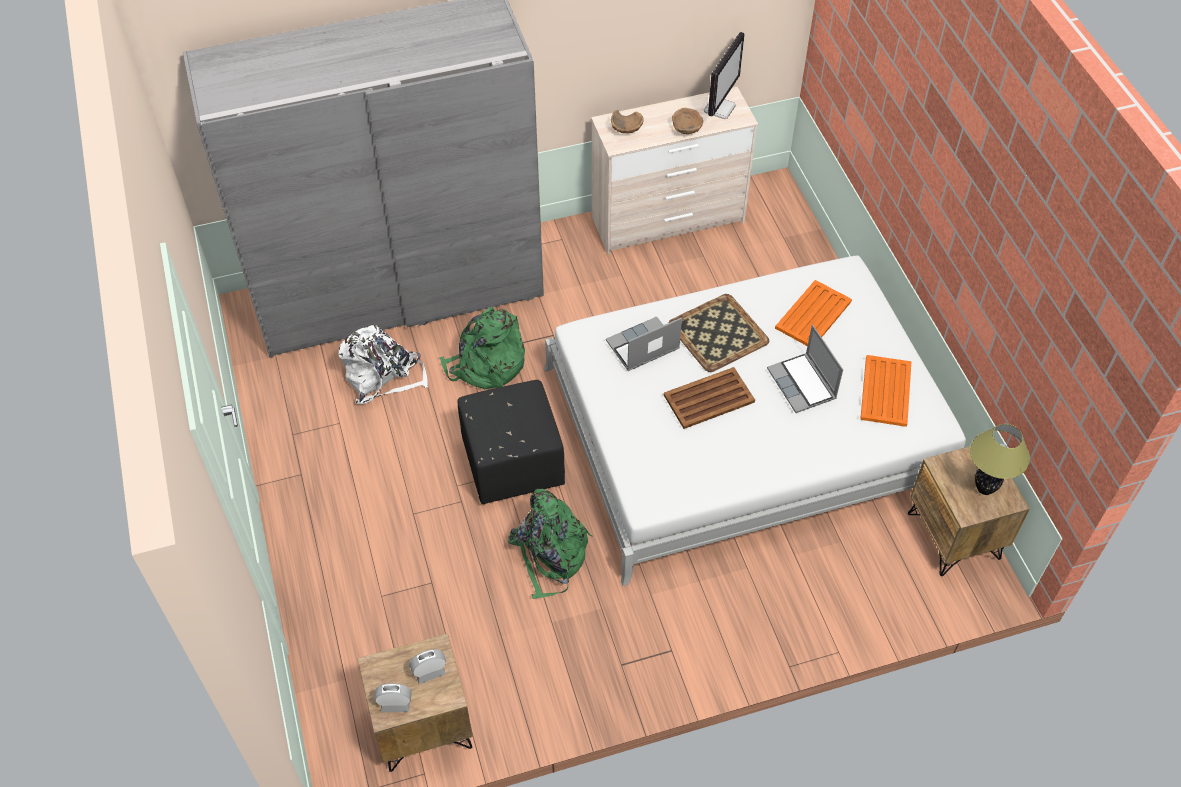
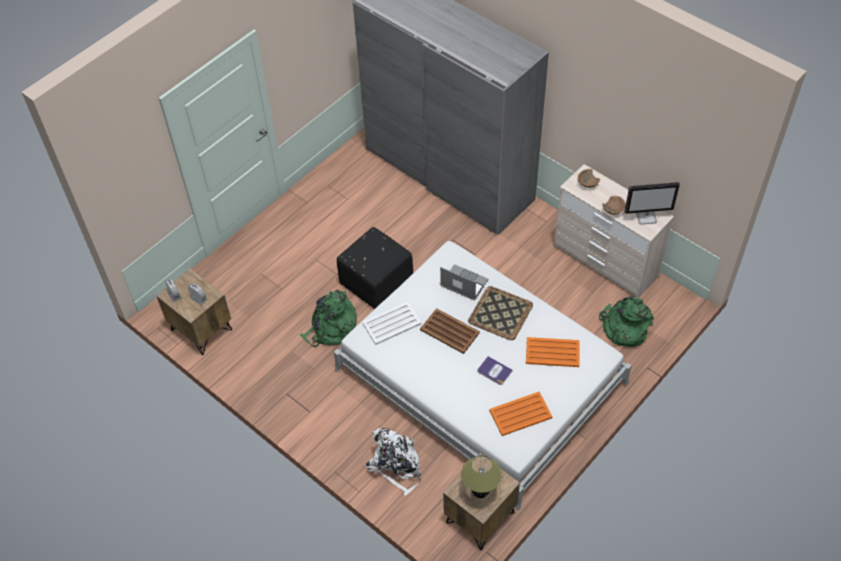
camera: 60 degrees right, 0 degrees up
(383, 376) = (389, 199): white backpack -> white backpack (396, 465)
(486, 365) = (430, 236): green backpack -> green backpack (624, 328)
(648, 456) = (391, 323): none -> white tray
(803, 384) = (494, 371): laptop -> book

